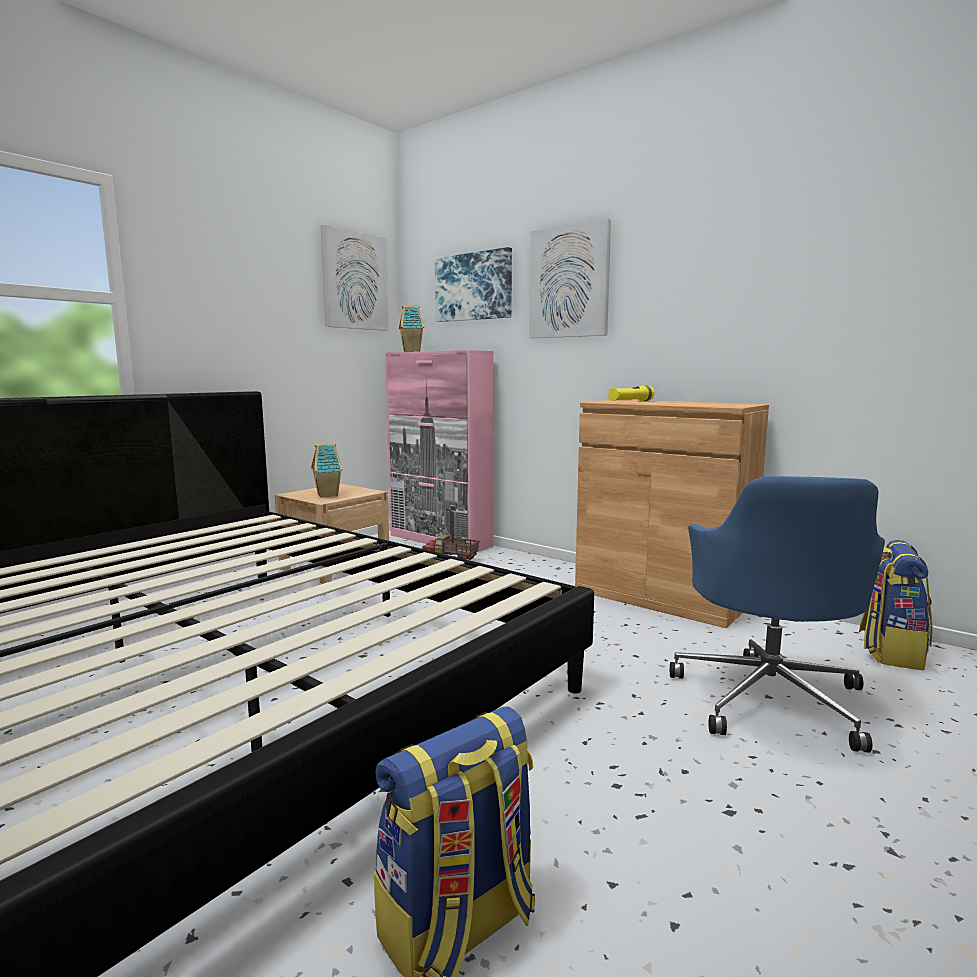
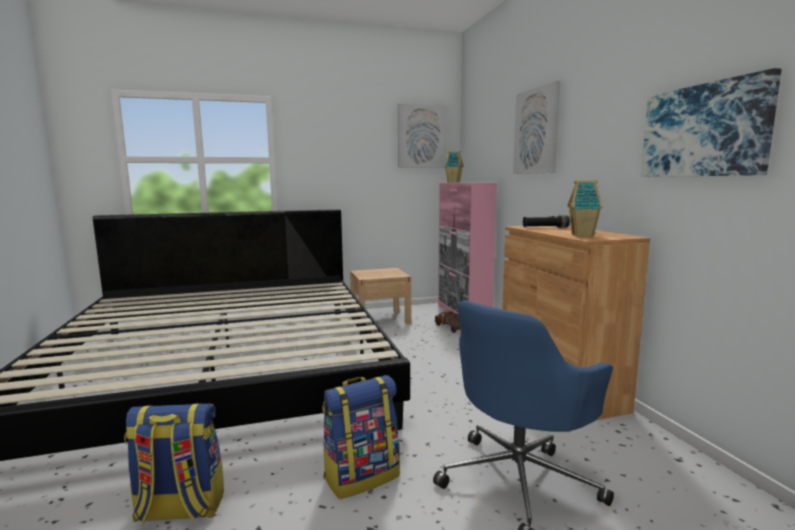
camera: 35 degrees right, 0 degrees up
(328, 495) = (374, 274): toy house -> toy house (583, 235)
(474, 287) = (490, 136): picture -> picture (704, 131)
(631, 401) = (545, 227): yellow flashlight -> black flashlight
(890, 652) = (705, 491): backpack -> backpack (361, 476)

